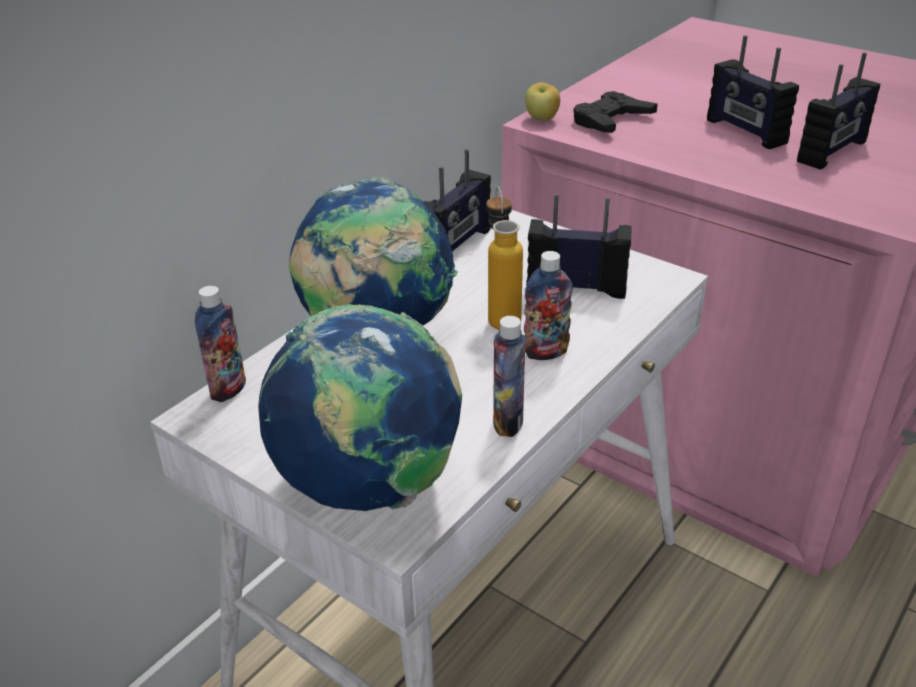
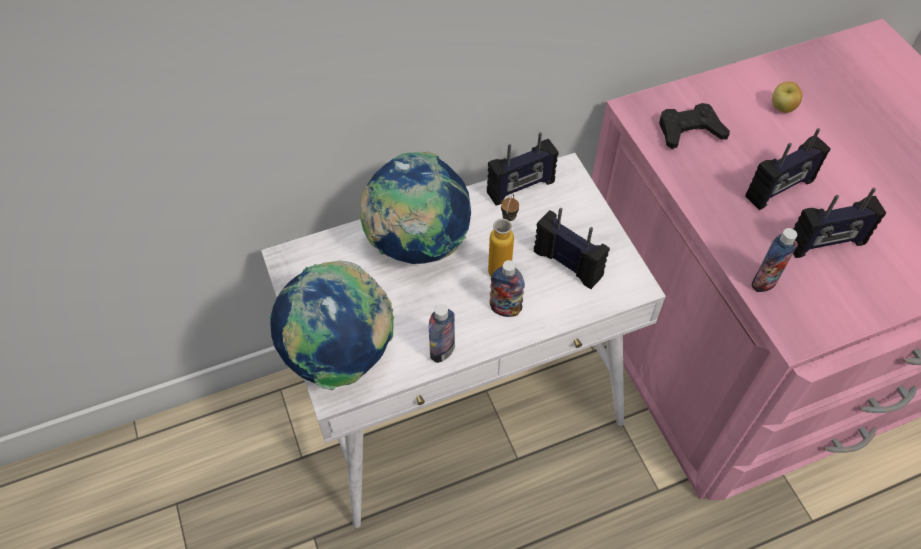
camera: 30 degrees right, 20 degrees up
(228, 389) = (312, 246): bottle -> bottle (764, 282)
(542, 119) = (640, 106): apple -> apple (782, 108)
(745, 132) = (780, 189): radio -> radio turned 120 degrees counterclockwise

